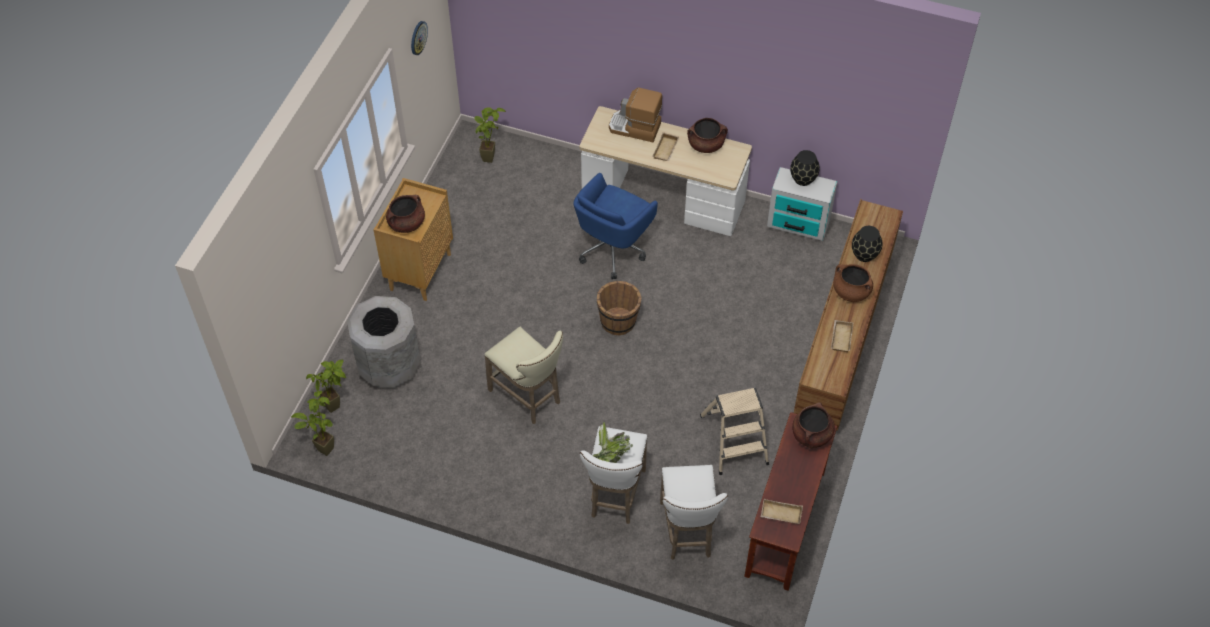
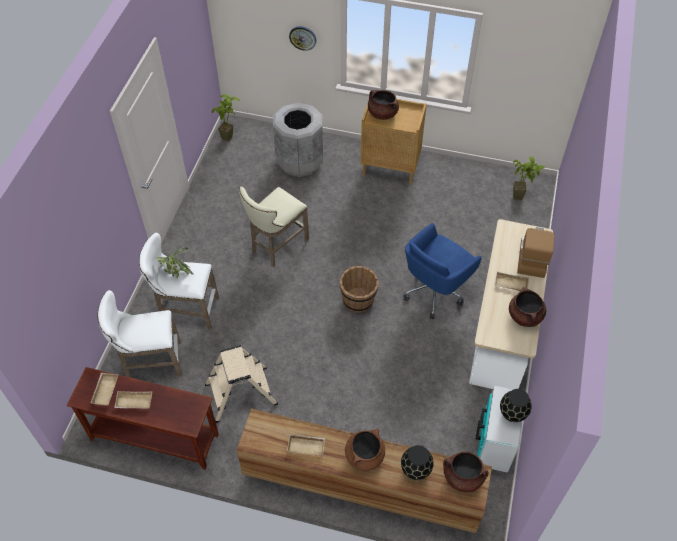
camera: 85 degrees right, 0 degrees up
(338, 405) = (264, 139): potted plant -> none
(418, 37) = (526, 48): wall clock -> wall clock (303, 37)
(613, 250) = (435, 292): blue office chair -> blue office chair turned 75 degrees counterclockwise
(796, 485) = (133, 402): none -> beige tray
(811, 435) = (186, 415): brown cooking pot -> brown cooking pot (463, 477)

